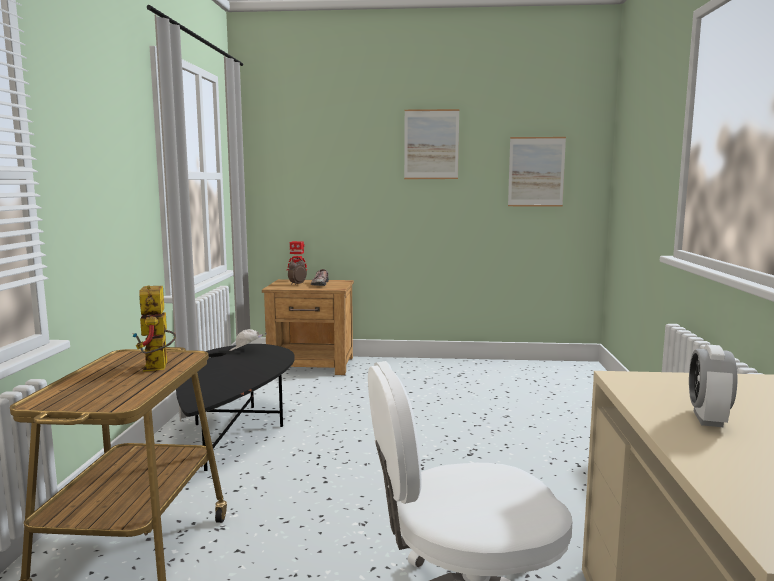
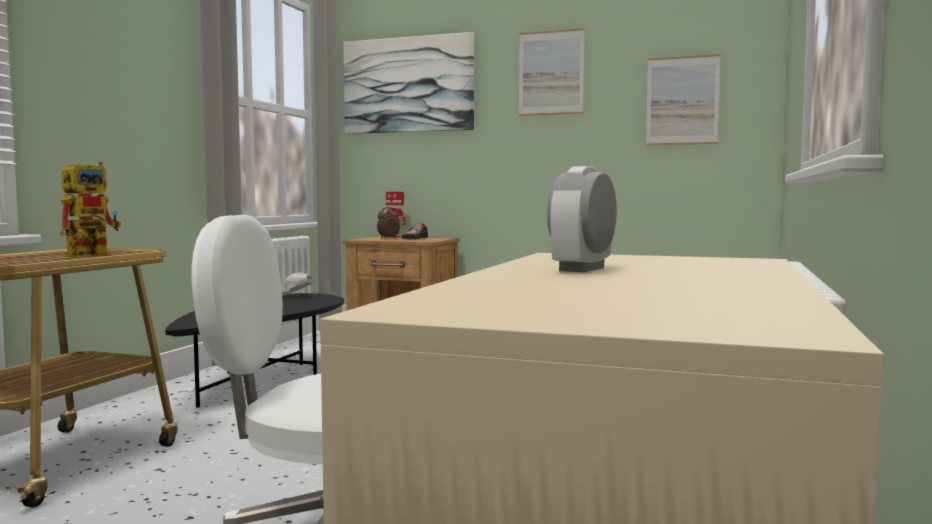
camera: 15 degrees right, 5 degrees down
(158, 368) = (94, 255): toy robot -> toy robot turned 150 degrees counterclockwise
(304, 148) = (408, 85): none -> picture

